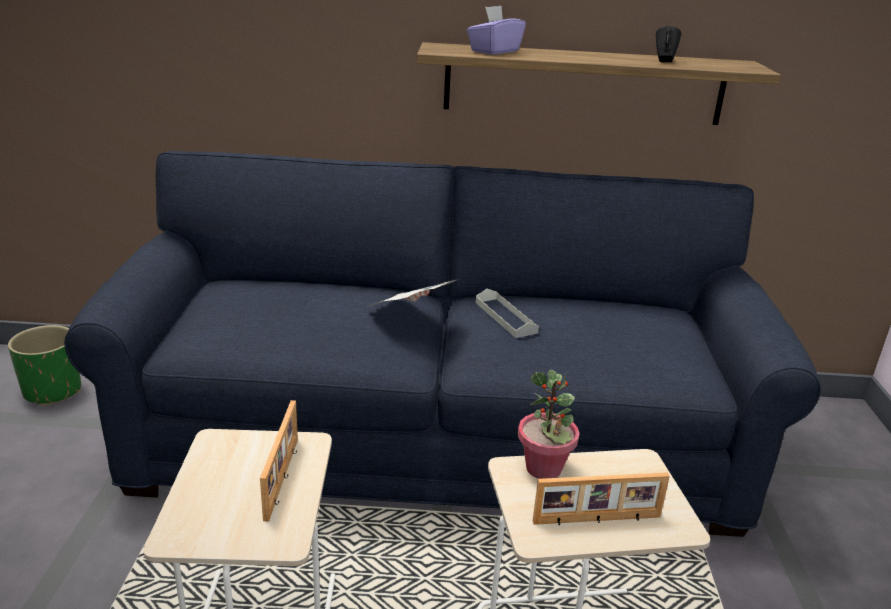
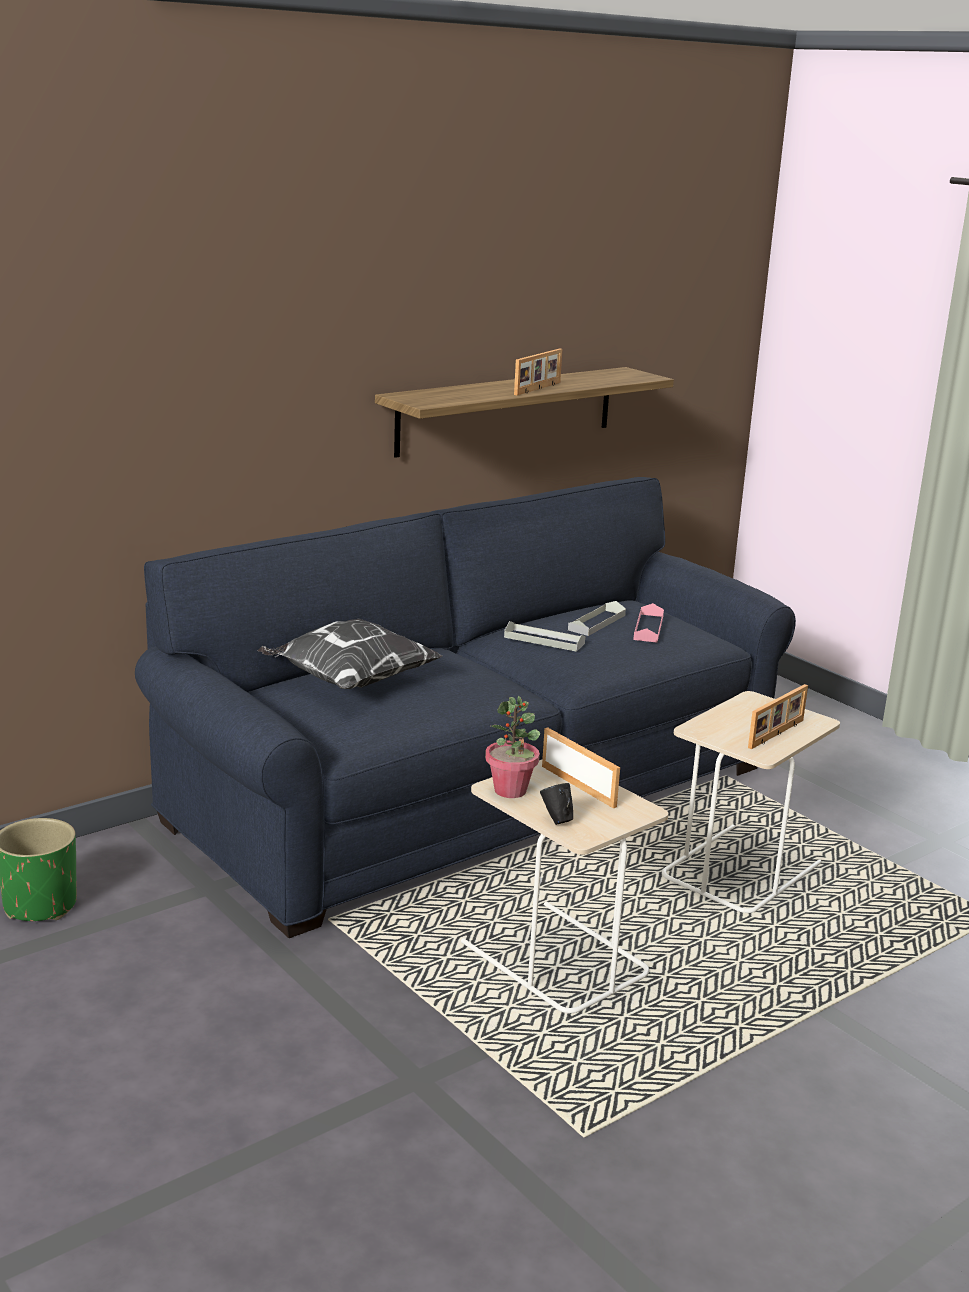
camera: 40 degrees left, 5 degrees down
(280, 296) = (348, 682): none -> pillow
(410, 315) = (476, 661): newspaper -> none
(494, 51) = (458, 394): purple tissue box -> none
(544, 468) = (710, 722): potted plant -> potted plant (510, 790)
(586, 318) = (597, 622): none -> grey tray
(591, 59) = (538, 389): none -> picture frame
(631, 340) = (648, 628): none -> pink tray
(664, 61) = (583, 380): black mug -> black mug (557, 821)

